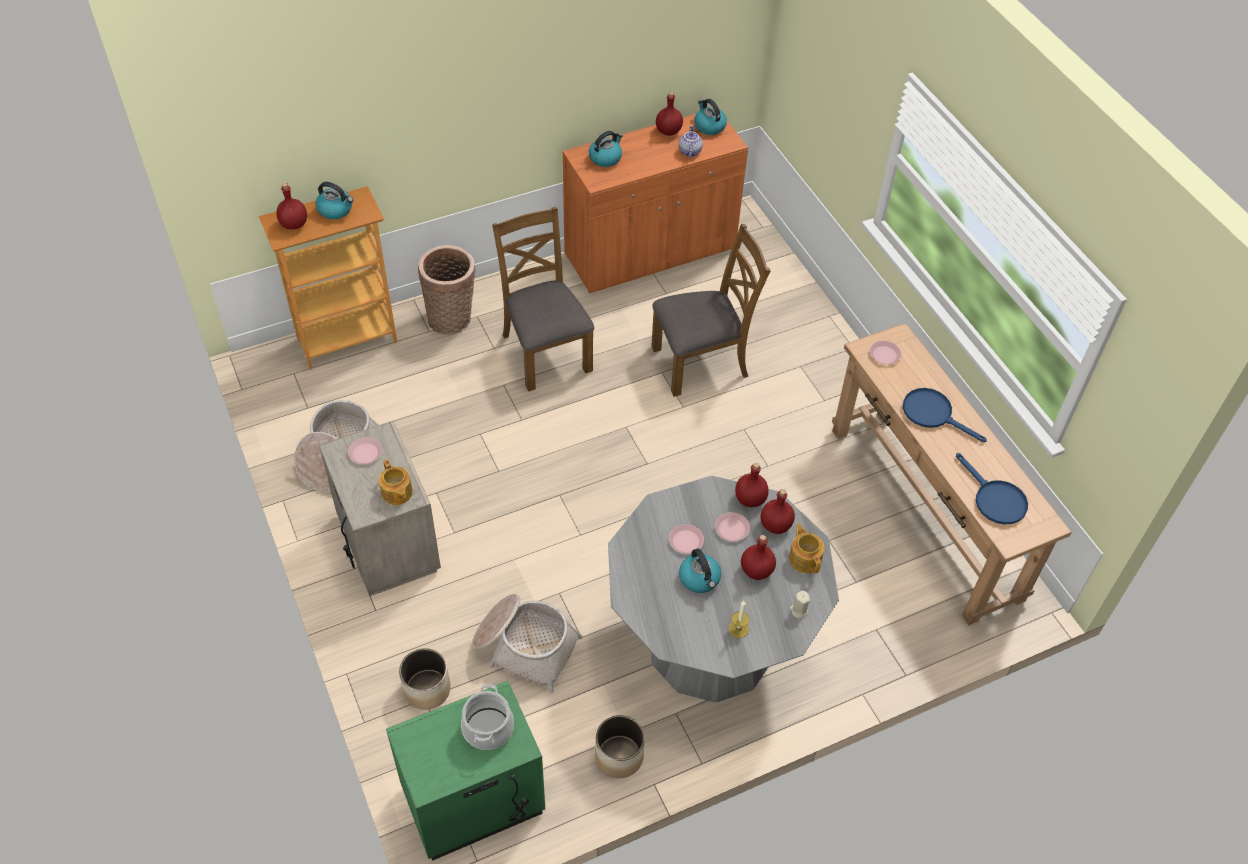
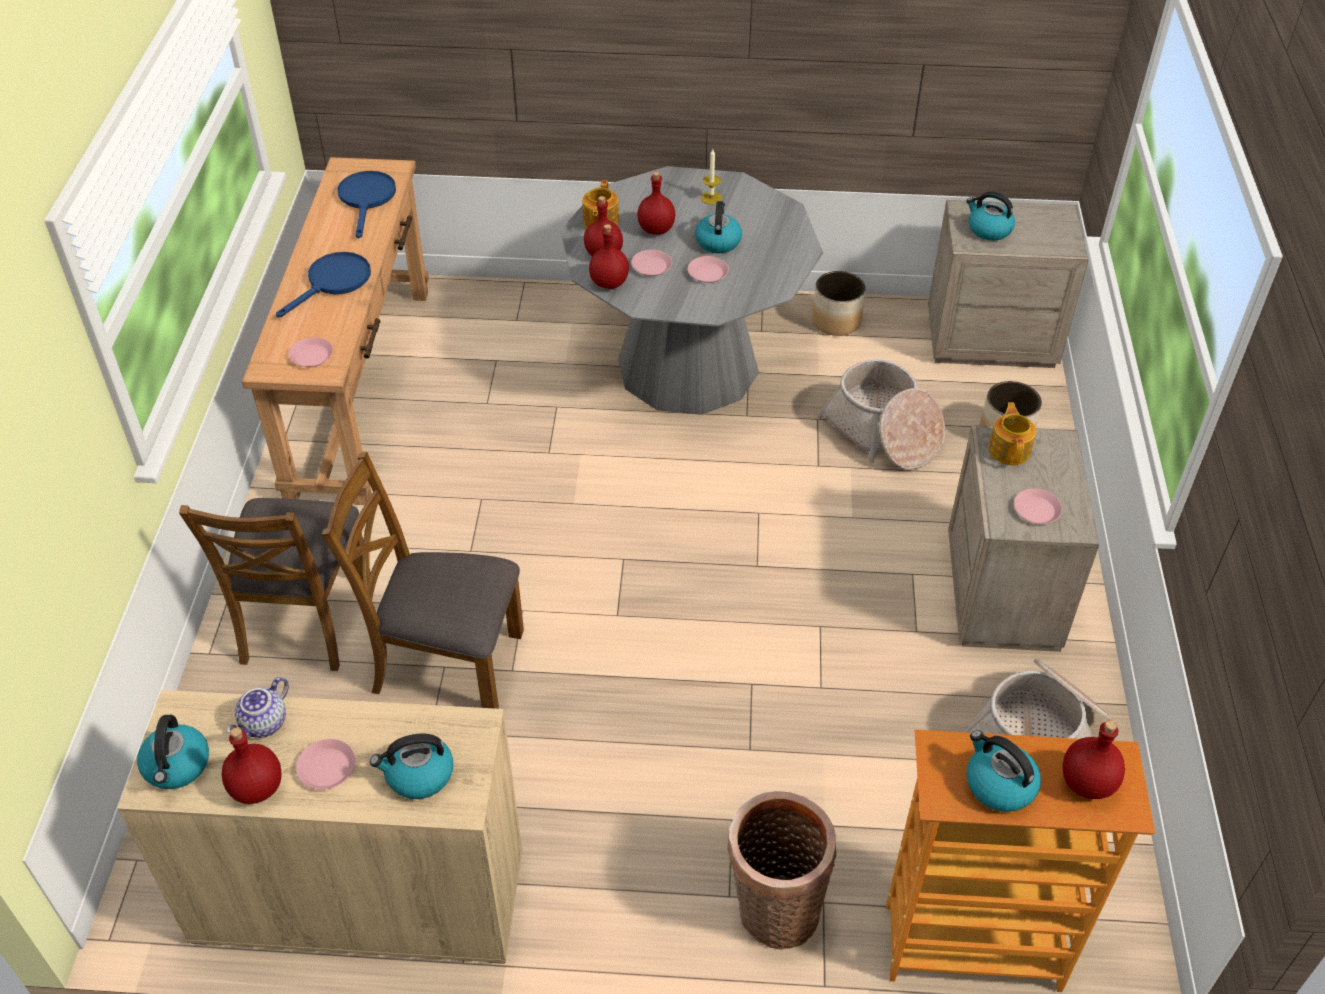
camera: 150 degrees left, 5 degrees down
(473, 802) = (991, 338): green nightstand -> beige nightstand
(487, 728) = (988, 229): cooking pot -> kettle
(545, 352) = (657, 777): brown chair -> brown chair (304, 619)
(647, 147) = (327, 767): none -> pink plate
(650, 252) = (360, 896): orange cabinet -> beige cabinet
(799, 610) = (643, 191): beige candle -> none
(933, 414) = (333, 282): blue frying pan -> blue frying pan turned 120 degrees counterclockwise

